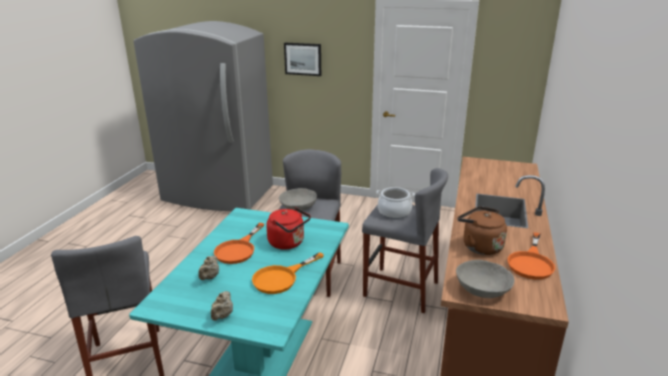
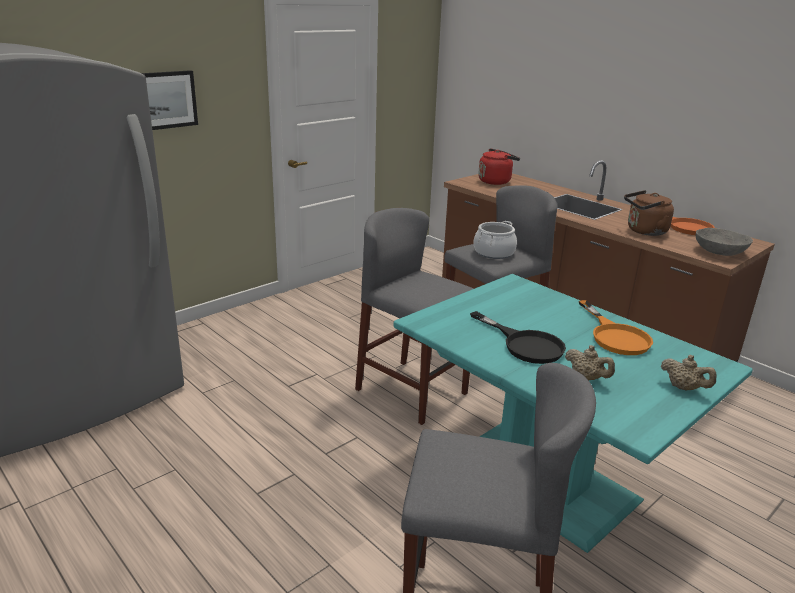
camera: 60 degrees left, 0 degrees up
(238, 249) = (525, 344): orange frying pan -> black frying pan
(288, 243) = (534, 313): red kettle -> red kettle (496, 181)
(298, 207) = (422, 291): grey bowl -> none

